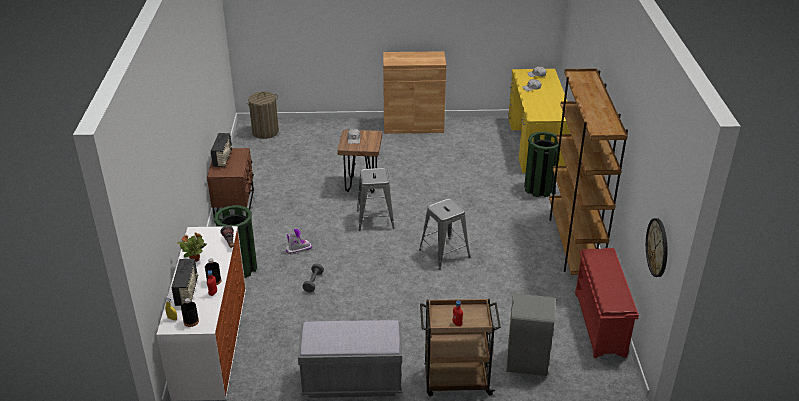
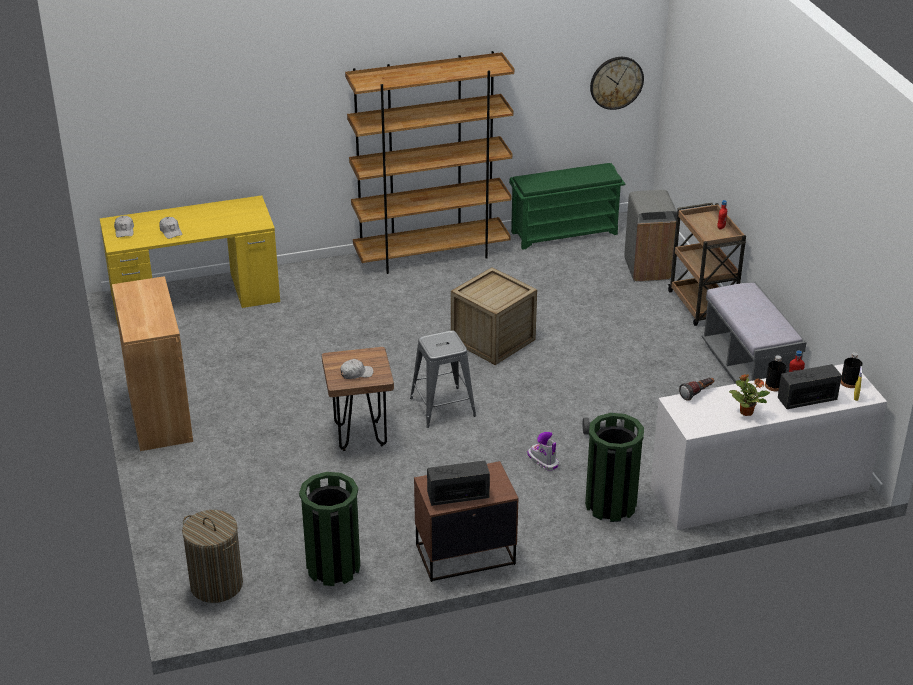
camera: 105 degrees left, 0 degrees up
(444, 253) = (493, 340): grey stool -> crate
(539, 188) = (316, 286): green trash can -> green trash can (333, 567)
(600, 324) = (565, 233): red shoe rack -> green shoe rack

